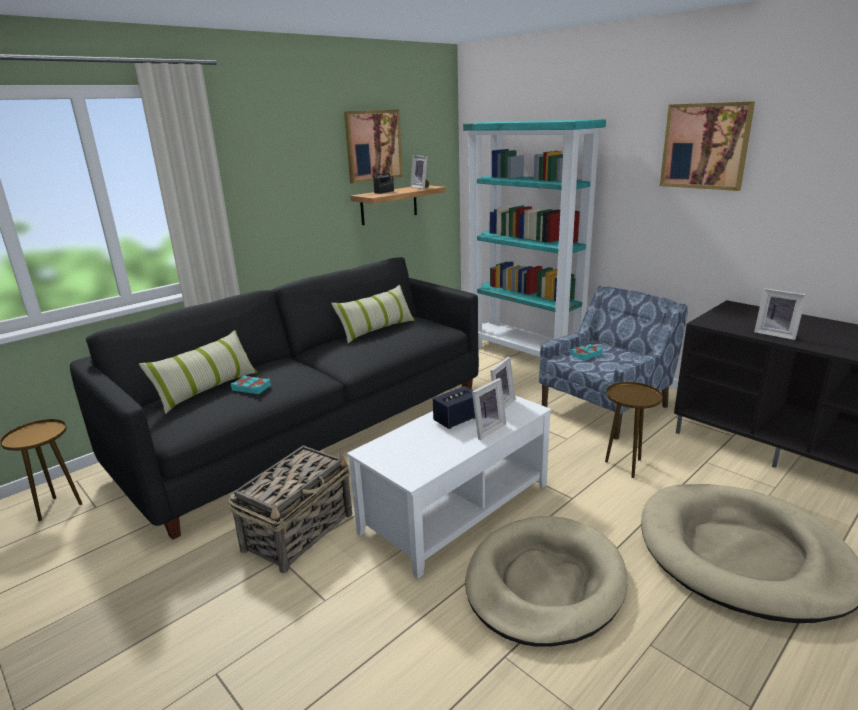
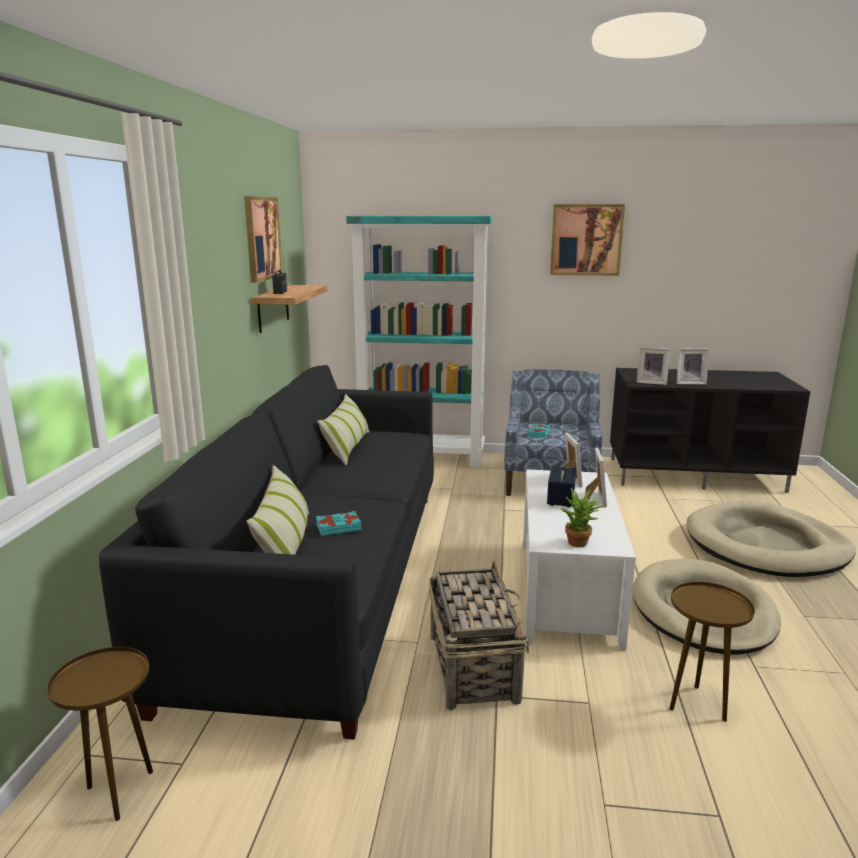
camera: 40 degrees left, 5 degrees down
(391, 463) = (580, 544): none -> potted plant
(421, 187) = (304, 287): picture frame -> picture frame (651, 382)
(626, 466) = (627, 517): brown side table -> brown side table (697, 705)

